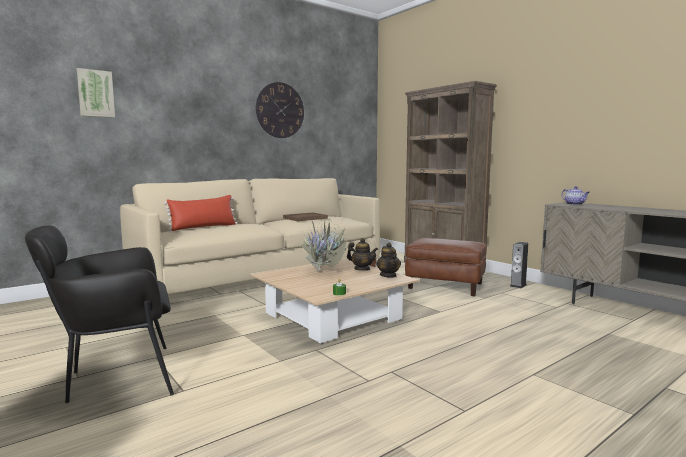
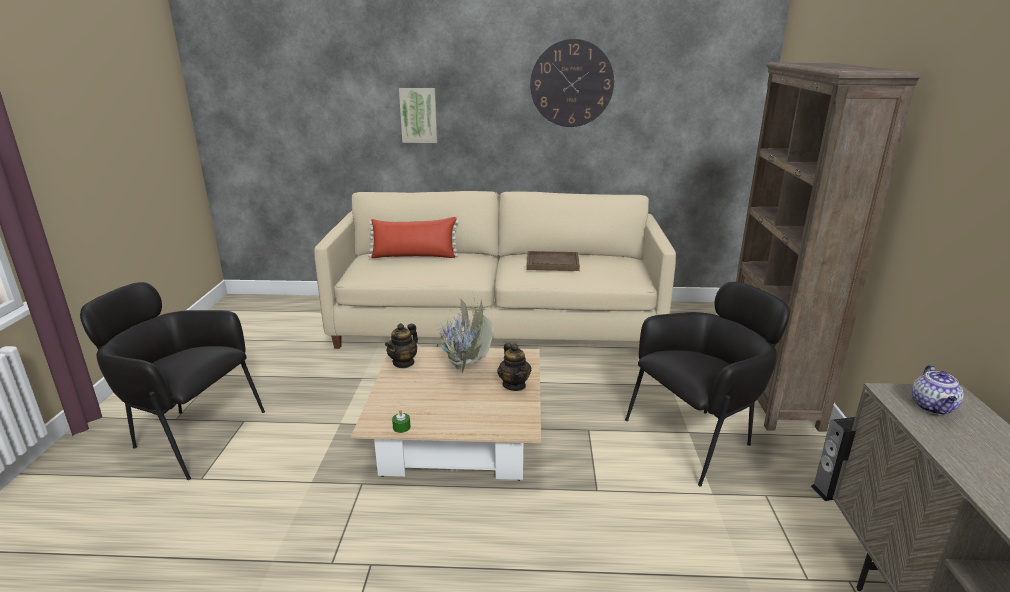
camera: 40 degrees right, 15 degrees up
(95, 93) = (323, 80): picture -> picture (419, 115)
(388, 275) = (518, 414): teapot -> teapot (403, 362)
(445, 286) = (698, 438): brown ottoman -> black armchair

